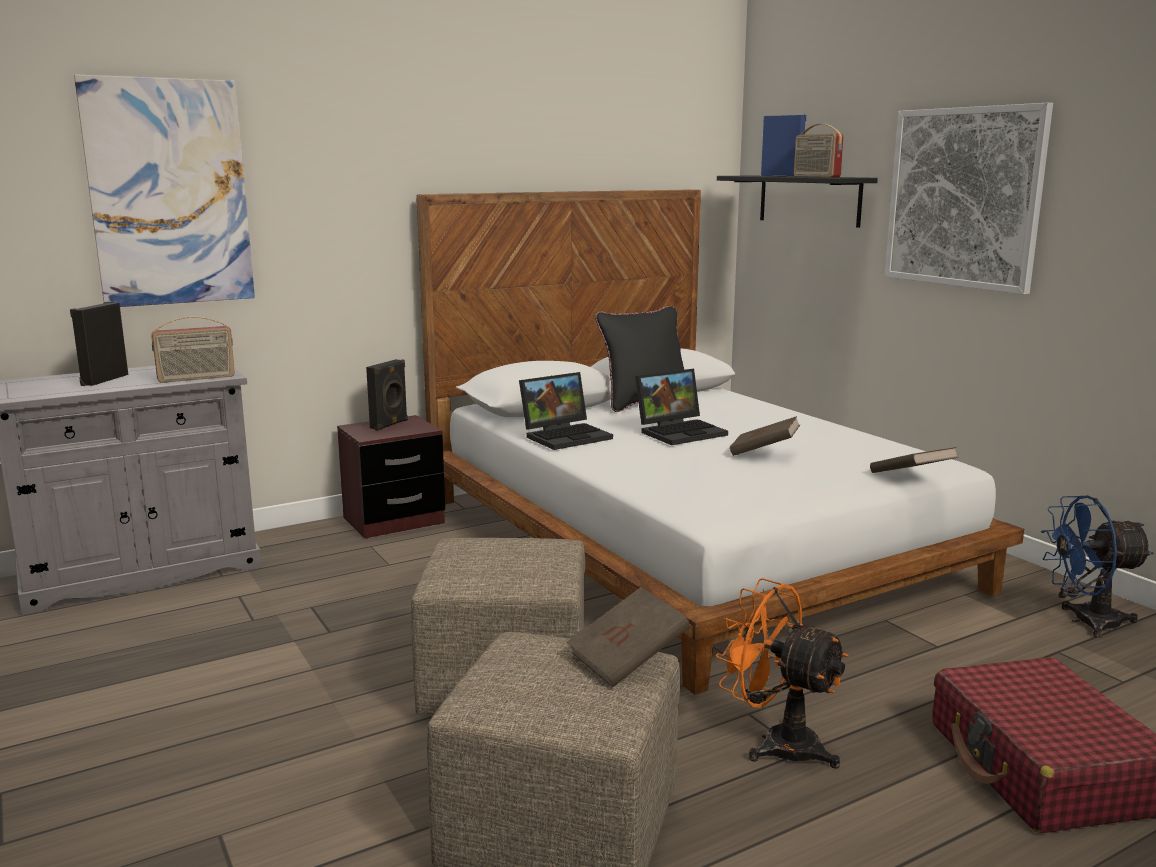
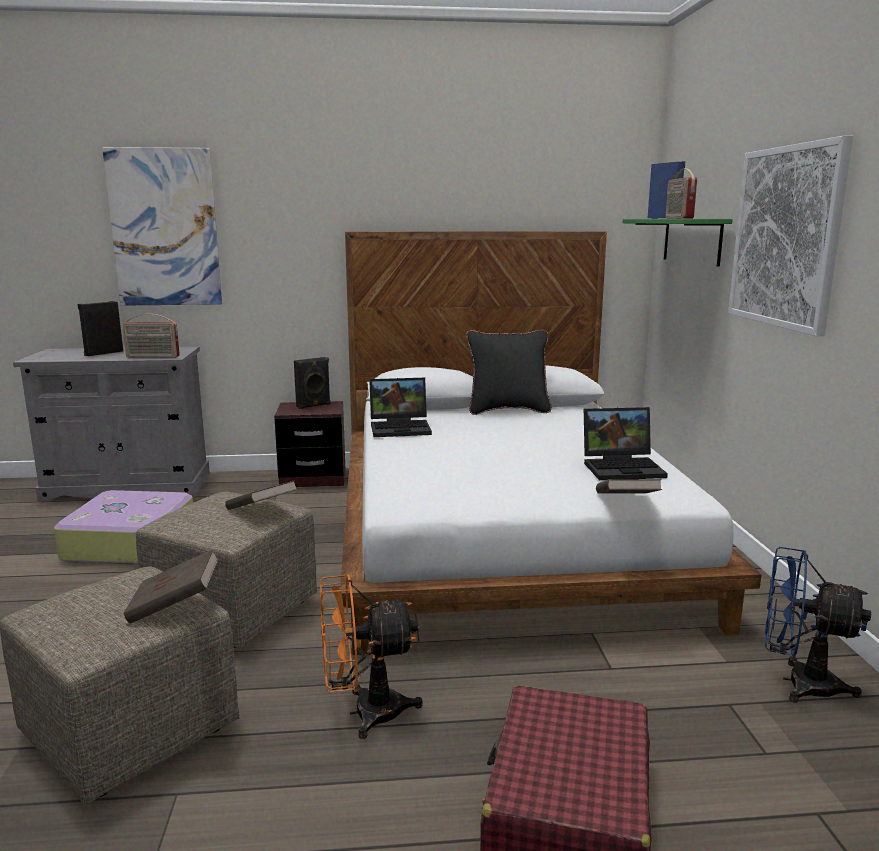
camera: 25 degrees right, 0 degrees up
(253, 638) = (130, 542): none -> suitcase
(681, 431) = (492, 436): laptop -> laptop (623, 467)
(764, 452) = (530, 461): brown book -> brown book (261, 511)
(777, 743) = (365, 712): orange fan -> orange fan turned 75 degrees counterclockwise
(809, 200) = (691, 241): black shelf -> green shelf

